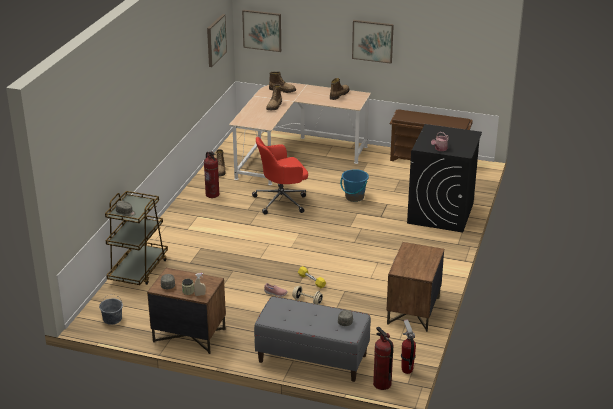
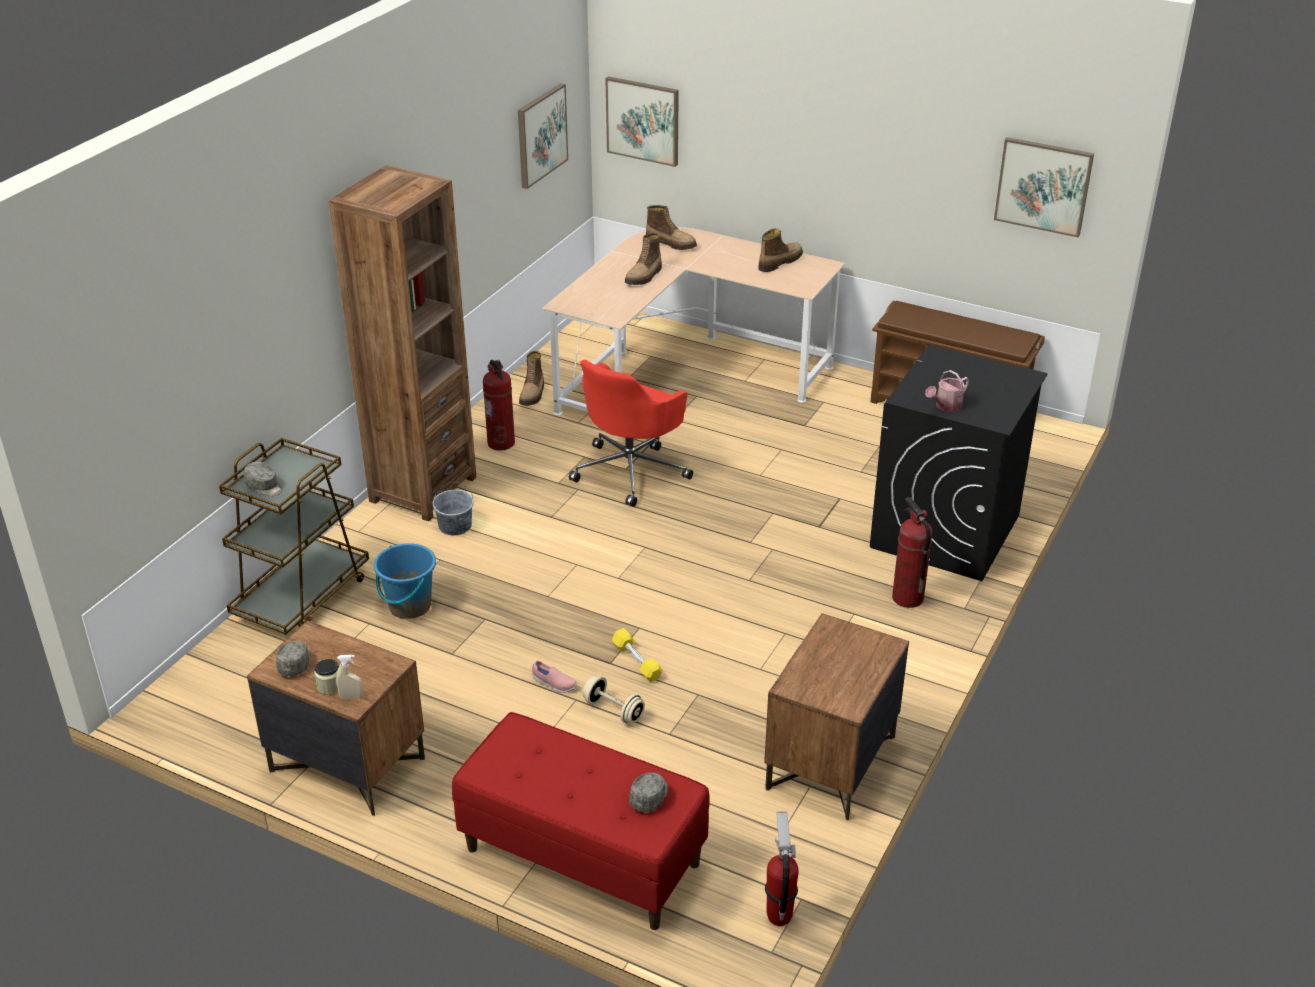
camera: 10 degrees right, 5 degrees up
(112, 319) = (210, 705): grey bucket -> grey bucket (454, 526)
(180, 218) = (423, 489): none -> brown bookcase
(282, 201) = (631, 470): red office chair -> red office chair turned 45 degrees counterclockwise
(312, 358) = (582, 857): grey bench -> red bench
(354, 197) = (777, 477): blue bucket -> blue bucket (409, 606)
(372, 41) = (854, 158): picture -> picture (1043, 186)
(382, 384) = (714, 946): fire extinguisher -> fire extinguisher (907, 598)

